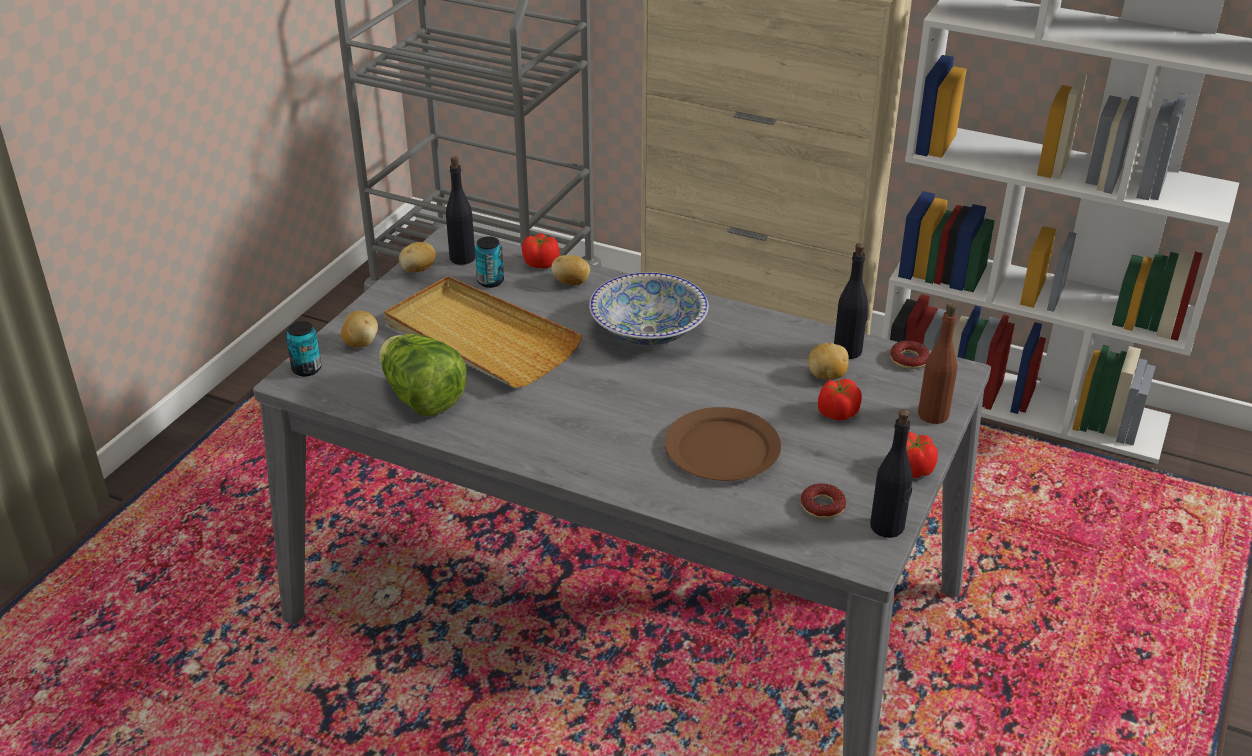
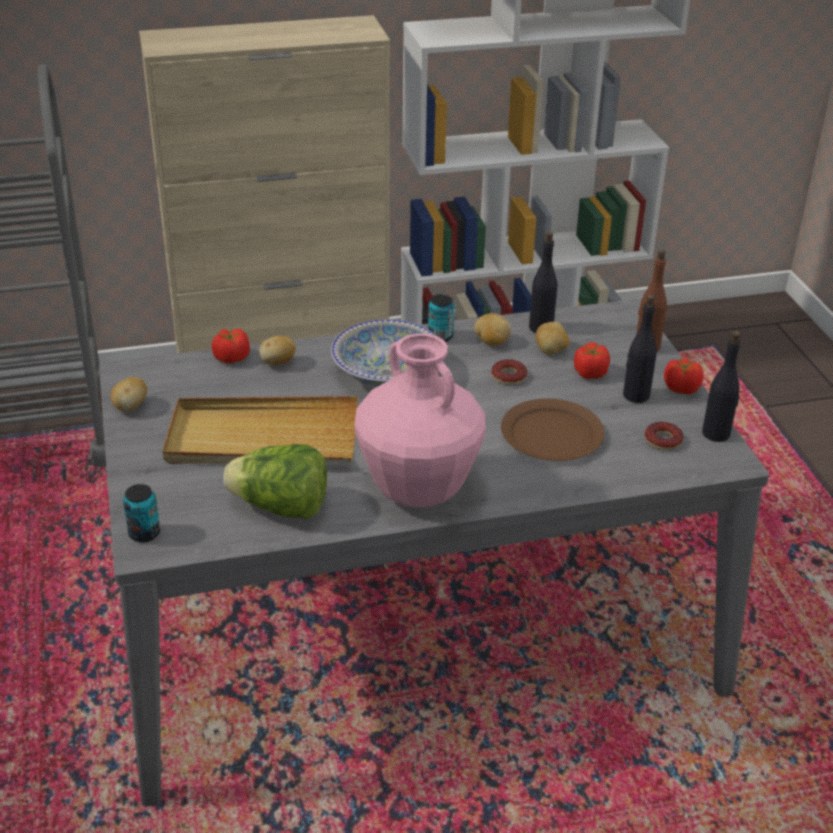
camera: 40 degrees left, 0 degrees up
(360, 343) = (163, 489): potato -> potato (491, 342)
(462, 258) = (157, 381): black bottle -> black bottle (635, 395)
(490, 281) = (208, 389): can -> can (440, 336)
(542, 439) = (419, 491): none -> pink vase
(909, 359) = (586, 316): donut -> donut (508, 376)

